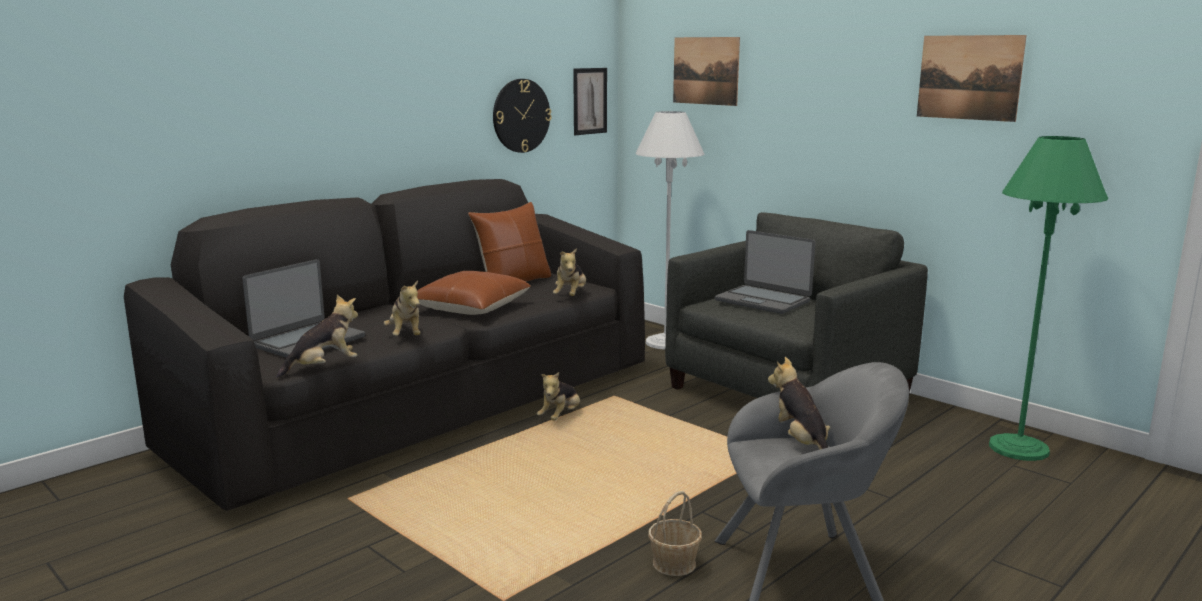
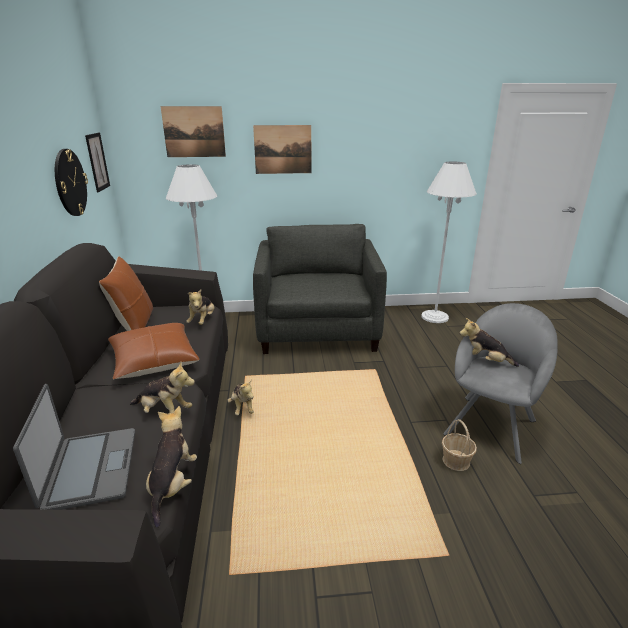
camera: 50 degrees left, 10 degrees up
(570, 296) = (202, 320): plush toy -> plush toy turned 45 degrees clockwise
(763, 300) = (311, 282): laptop -> none
(969, 77) = (384, 131): picture -> picture (283, 149)
(1018, 448) = (435, 317): green floor lamp -> white floor lamp

